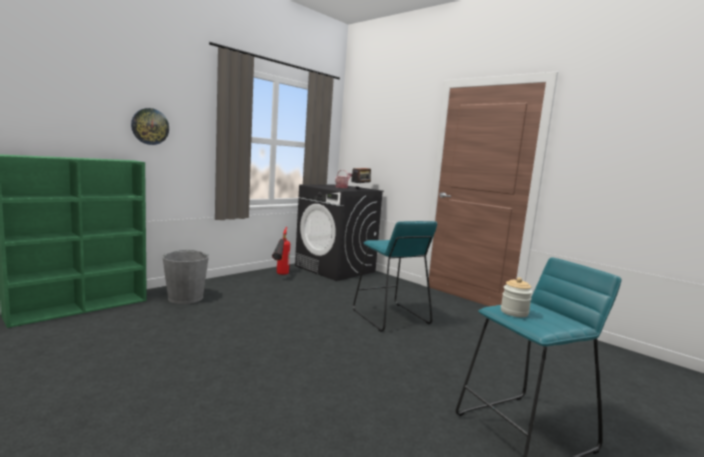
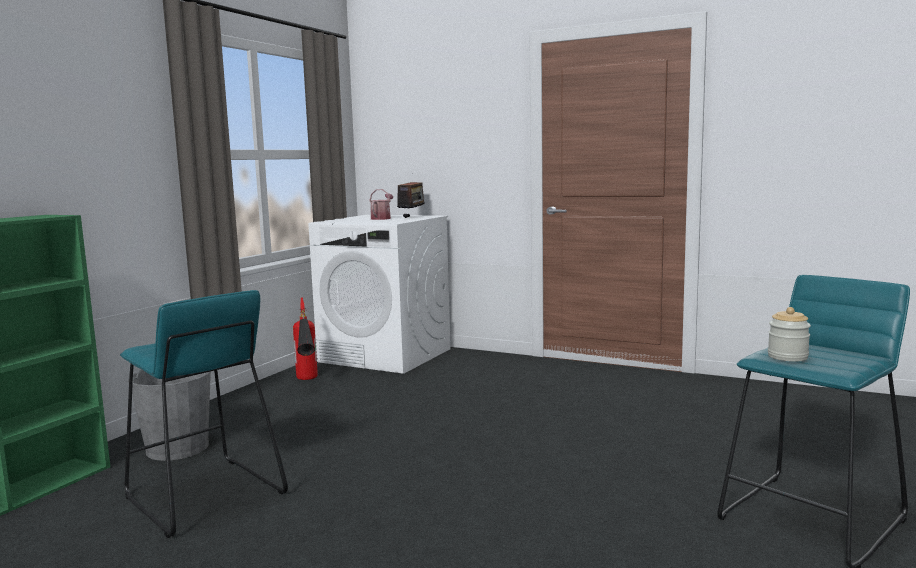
camera: 15 degrees left, 0 degrees up
(150, 126) = (63, 149): wall clock -> none
(335, 269) = (386, 355): black washing machine -> white washing machine
(390, 317) = (526, 410): turquoise stool -> turquoise stool (203, 496)

